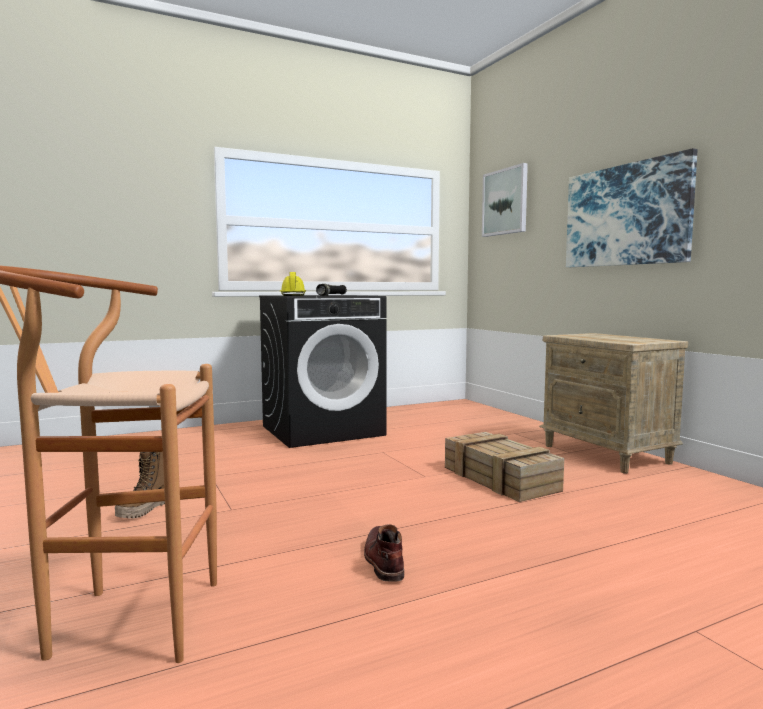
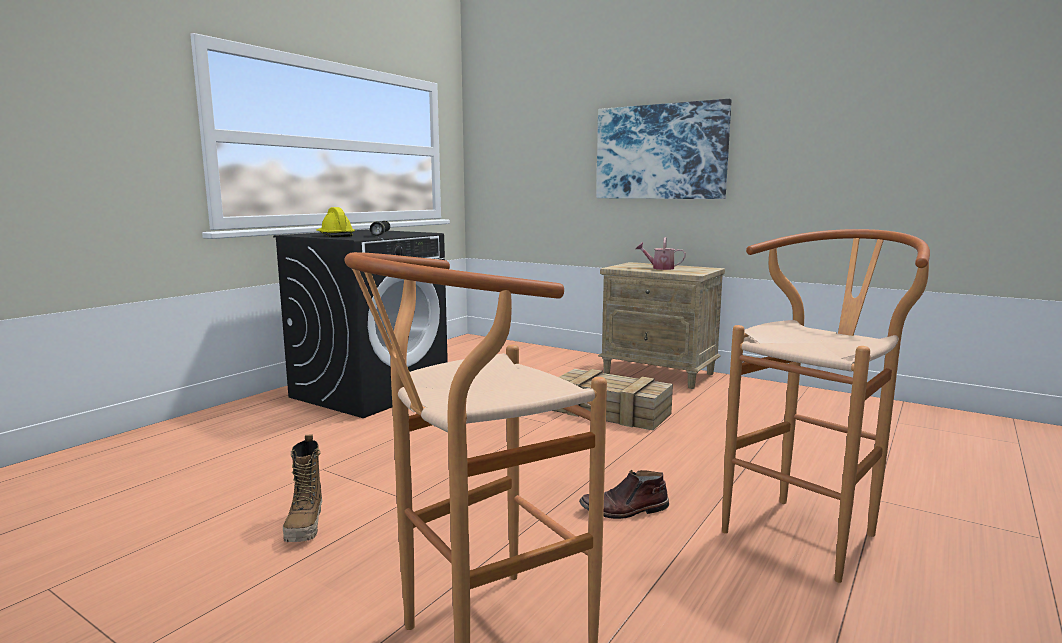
camera: 30 degrees left, 5 degrees up
(383, 561) = (624, 510): brown boot -> brown boot turned 60 degrees counterclockwise
(505, 202) = (515, 125): picture -> none
(549, 635) = (809, 530): none -> brown stool
(606, 338) = (660, 268): none -> watering can

